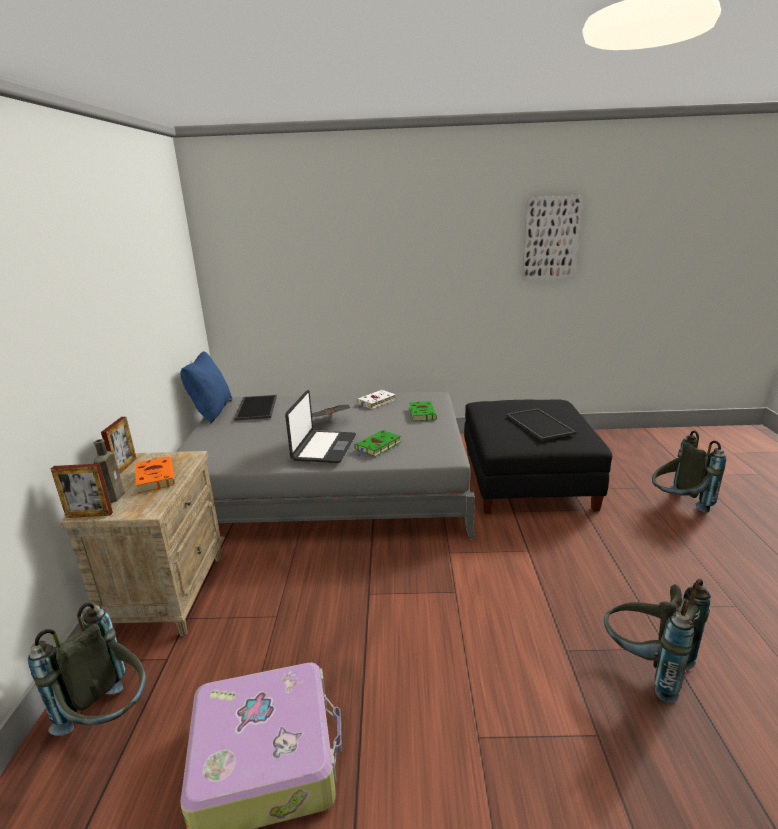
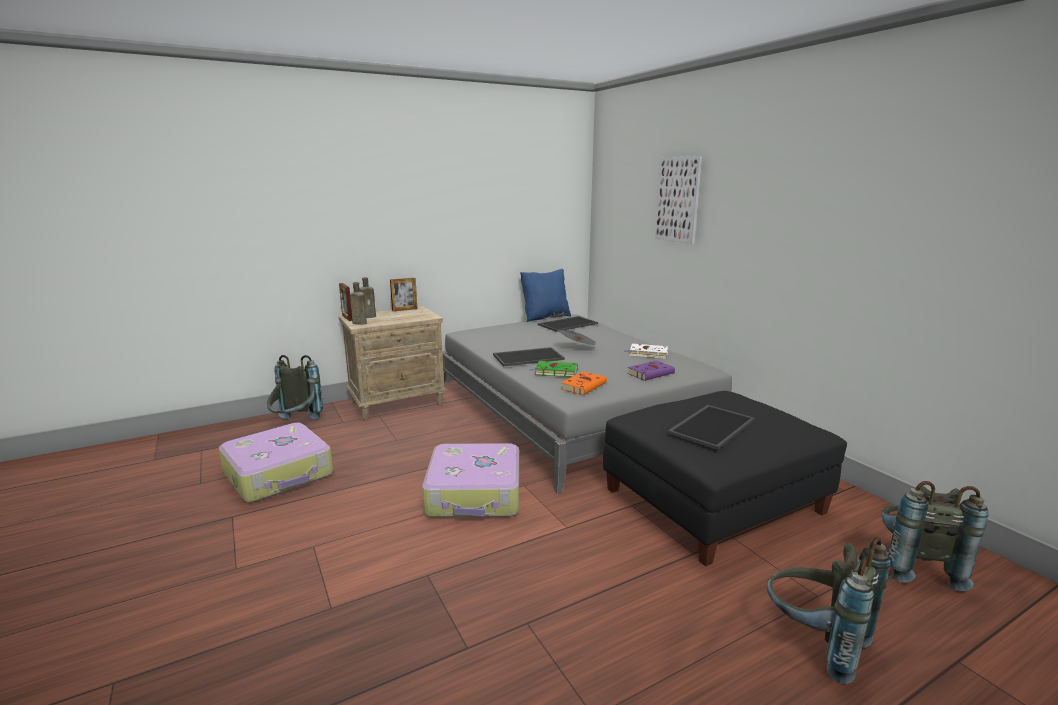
camera: 60 degrees right, 5 degrees down
(137, 509) = (358, 323): none -> brown bottle
(155, 477) = (397, 317): orange book -> orange book (584, 386)
(323, 448) = (528, 357): laptop -> tray
(422, 413) = (651, 373): green book -> purple book
(445, 585) = (475, 494): none -> suitcase
(550, 238) = (910, 197): picture -> picture (678, 199)
(645, 667) = (429, 632): grey backpack -> grey backpack (914, 565)

